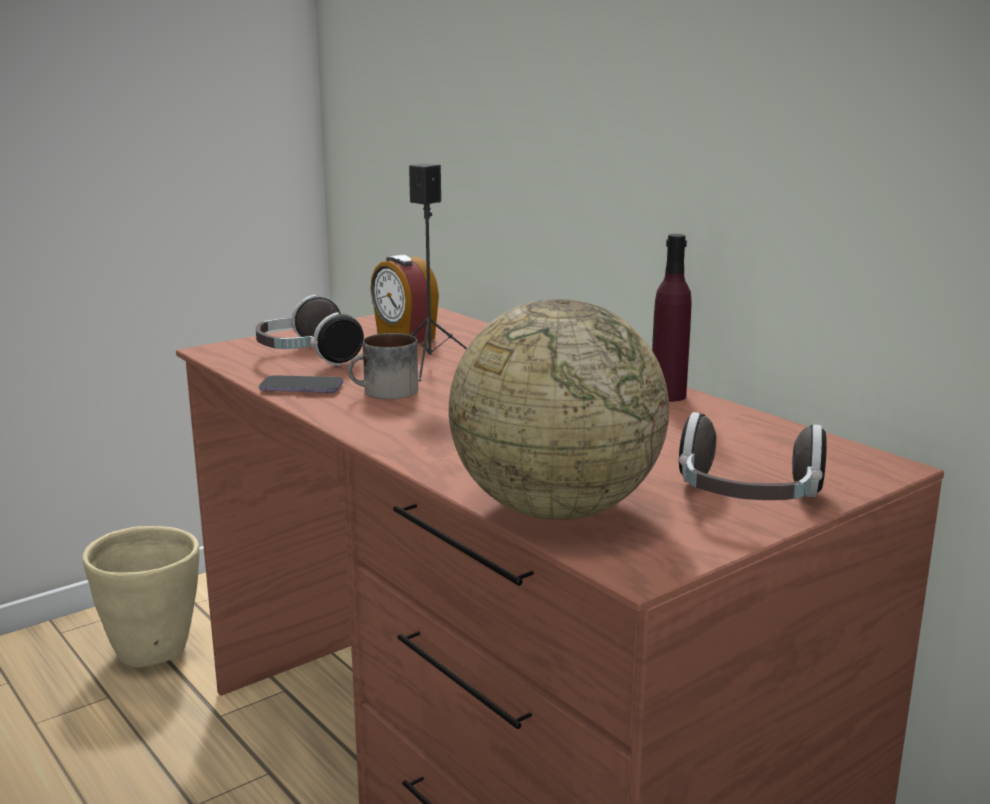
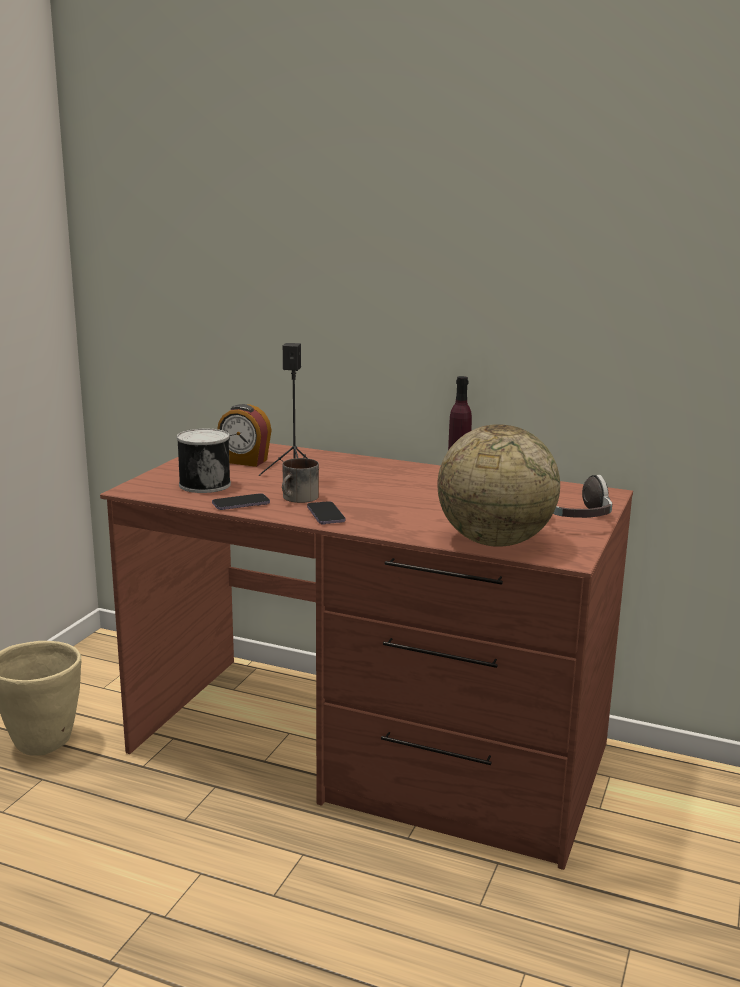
camera: 30 degrees left, 0 degrees up
(306, 356) = (205, 484): headphones -> can
(379, 420) = (325, 515): none -> phone

